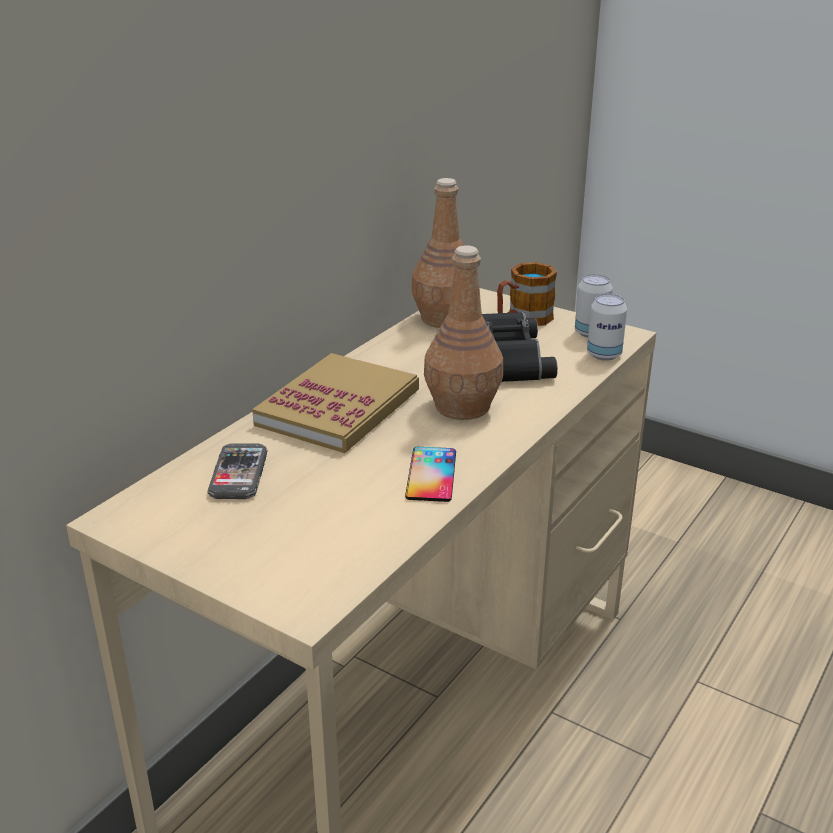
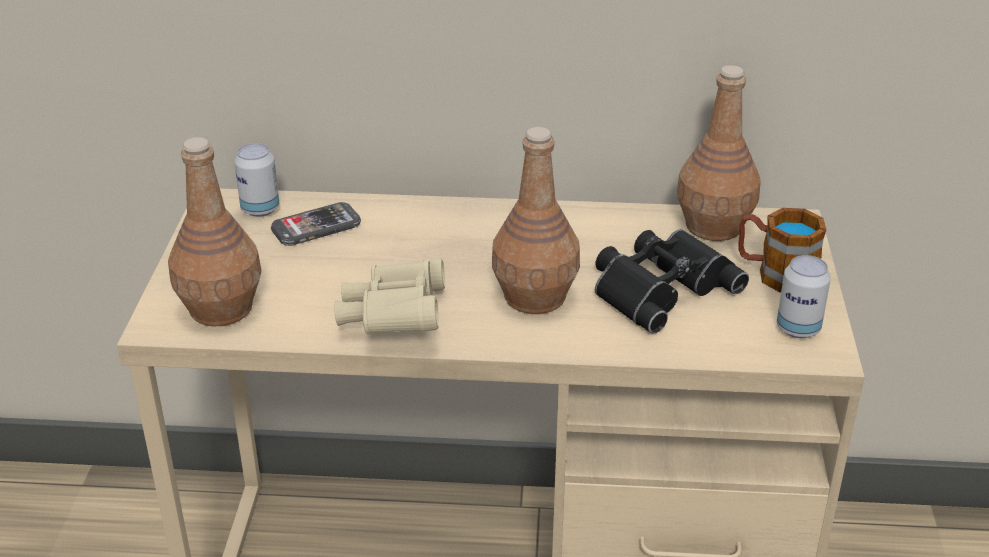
camera: 60 degrees right, 5 degrees up
(317, 562) = (220, 308): none -> brown bottle
(338, 408) = (465, 232): book -> none
(431, 474) = (394, 319): phone -> beige binoculars
(604, 355) = (751, 352): can -> can (260, 209)

